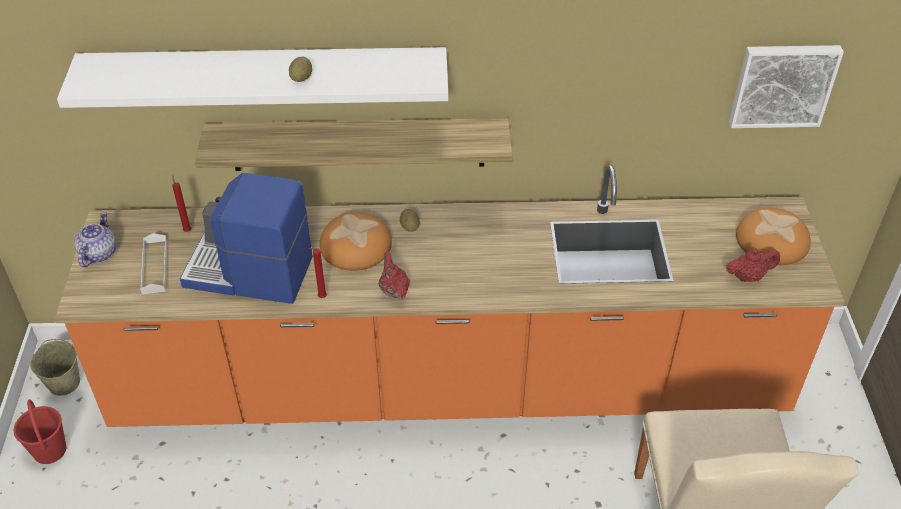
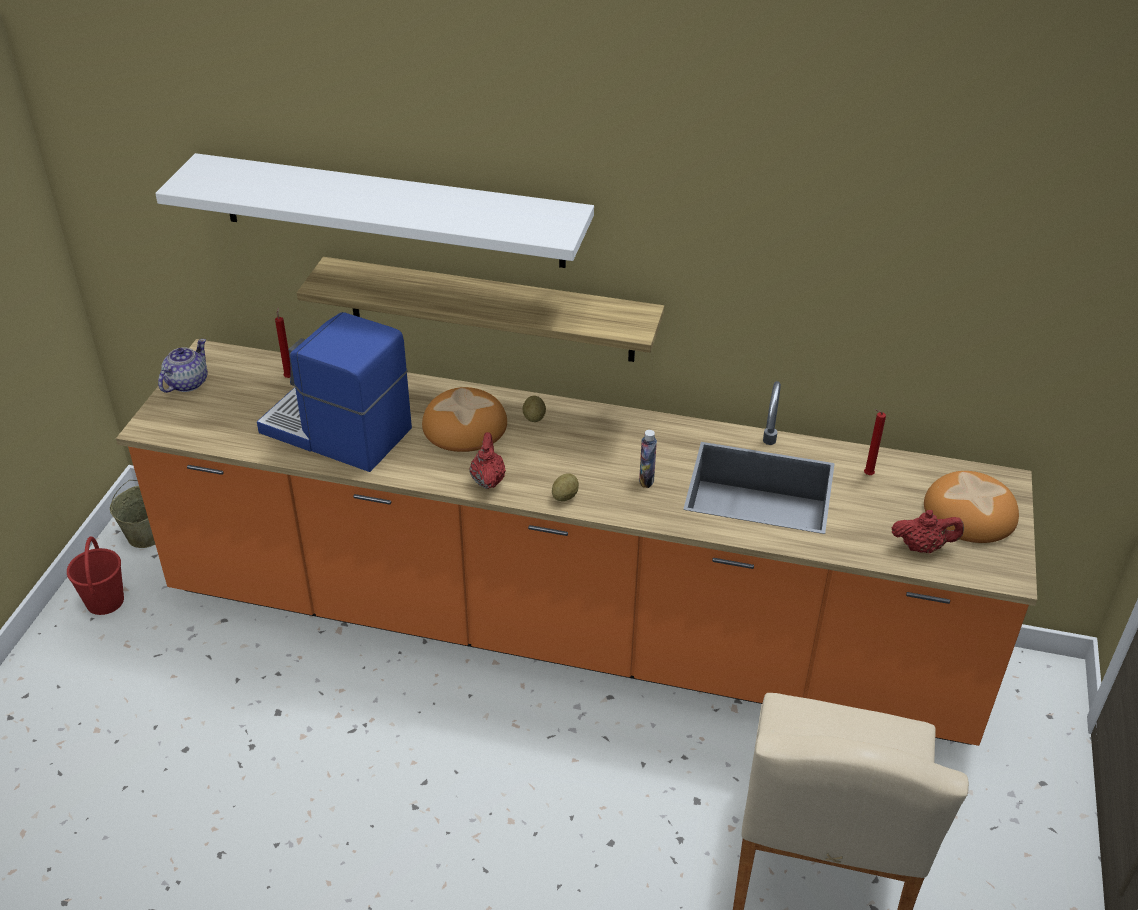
camera: 15 degrees right, 5 degrees down
(154, 266) = (239, 407): white tray -> none
(301, 78) = (417, 211): potato -> potato (565, 496)
(321, 298) = (403, 472): red candle -> red candle (866, 475)
(520, 264) = (646, 480): none -> bottle
(782, 84) = (1006, 315): picture -> none

